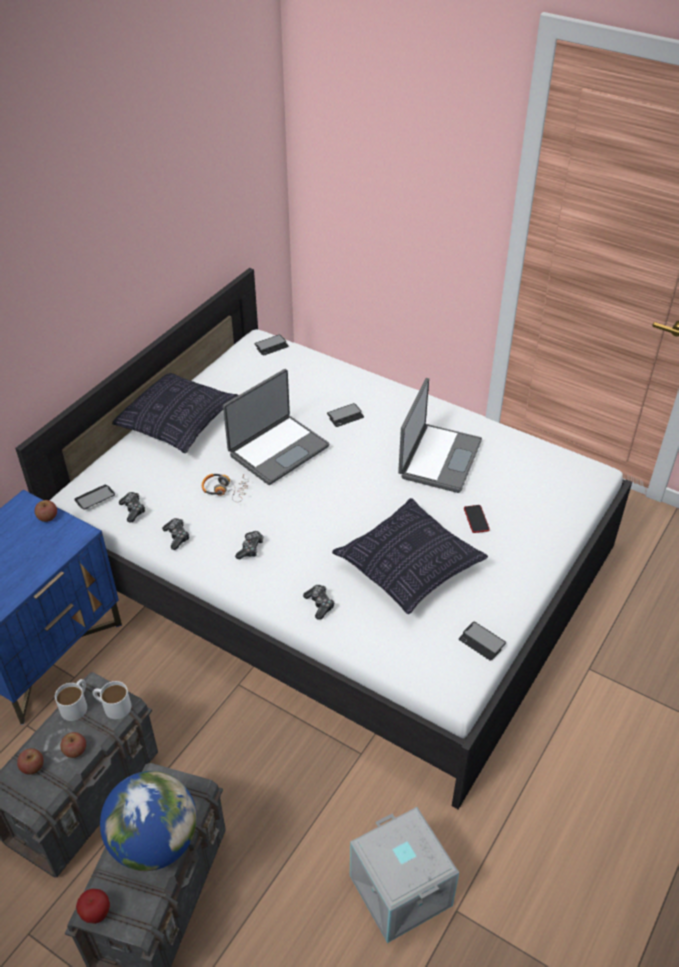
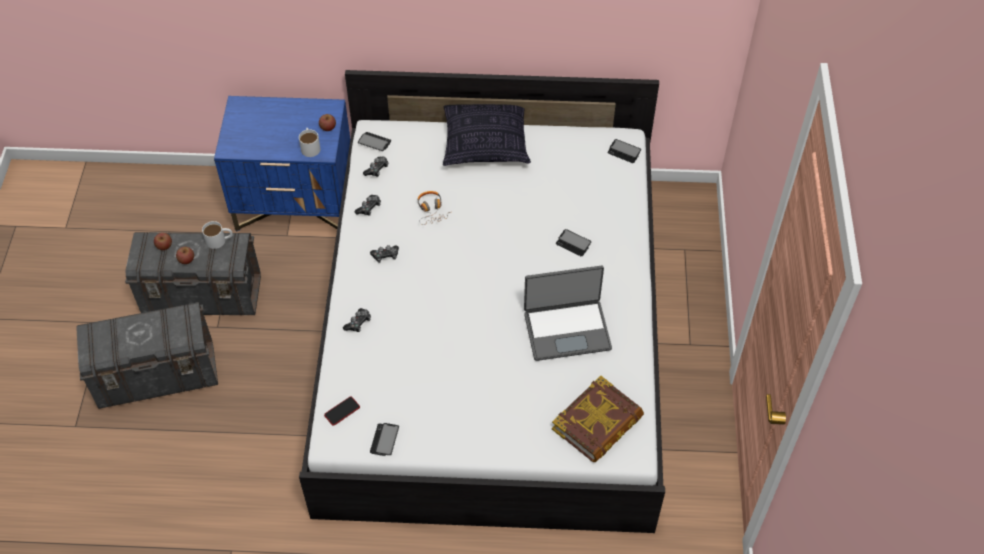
camera: 60 degrees right, 10 degrees up
(96, 914) = (88, 334): apple -> none
(112, 705) = (229, 259): white mug -> white mug (310, 146)
(154, 842) = (145, 336): globe -> none
(277, 450) = (498, 219): laptop -> none
(398, 890) = (228, 508): grey storage box -> none
(408, 567) = (430, 361): pillow -> none
(476, 519) = (512, 385): phone -> phone (342, 411)
(554, 481) = (597, 423): none -> book

